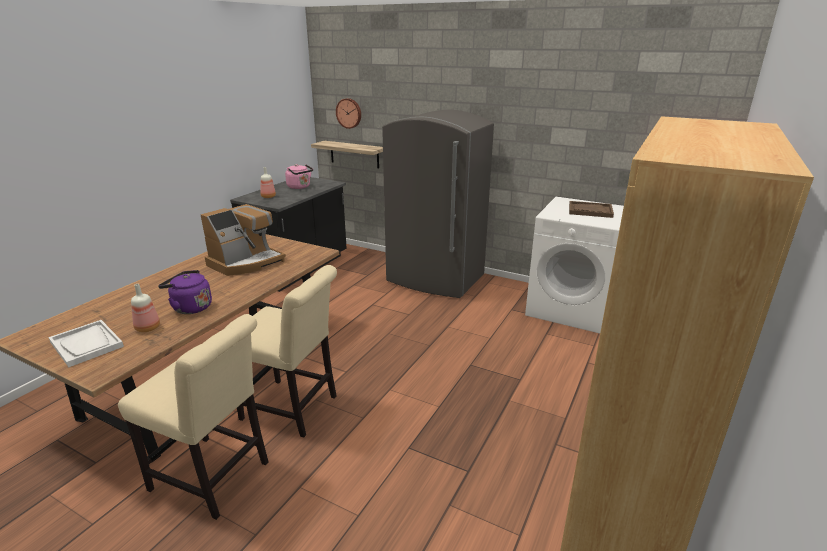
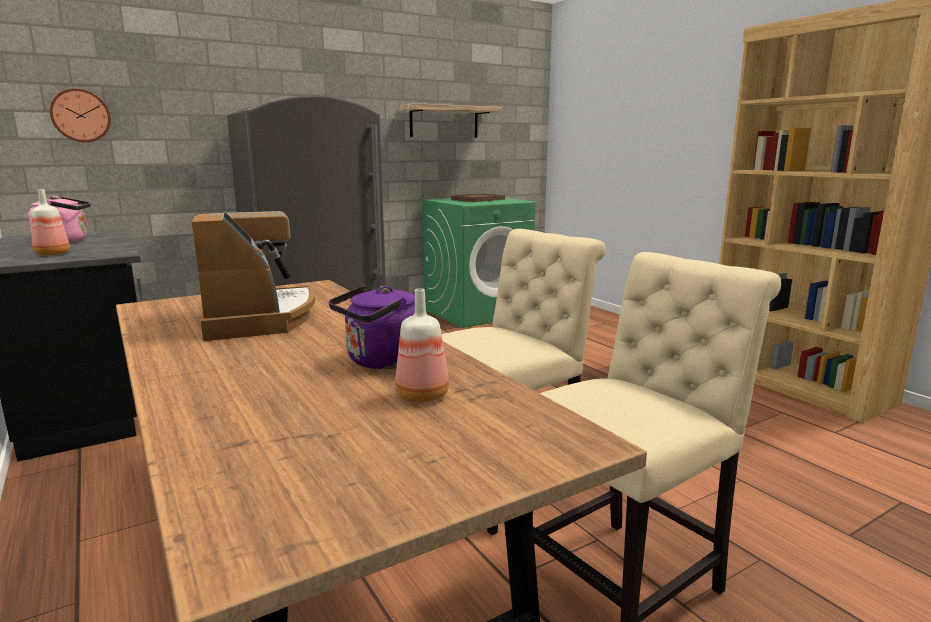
camera: 60 degrees left, 10 degrees down
(87, 344) = (422, 454): white tray -> none
(354, 154) = (100, 189): shelf -> shelf (444, 122)
(571, 309) = (477, 312): white washing machine -> green washing machine

